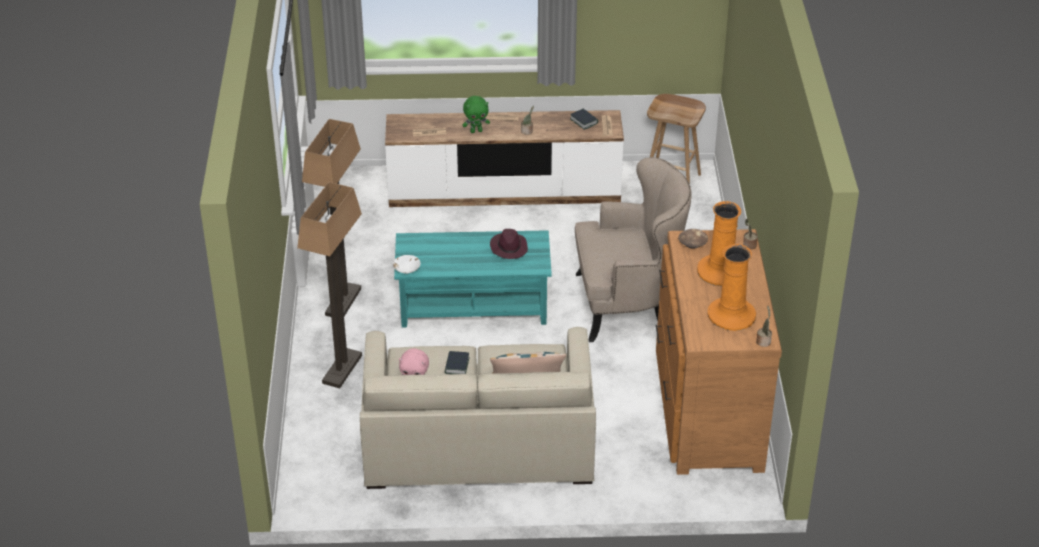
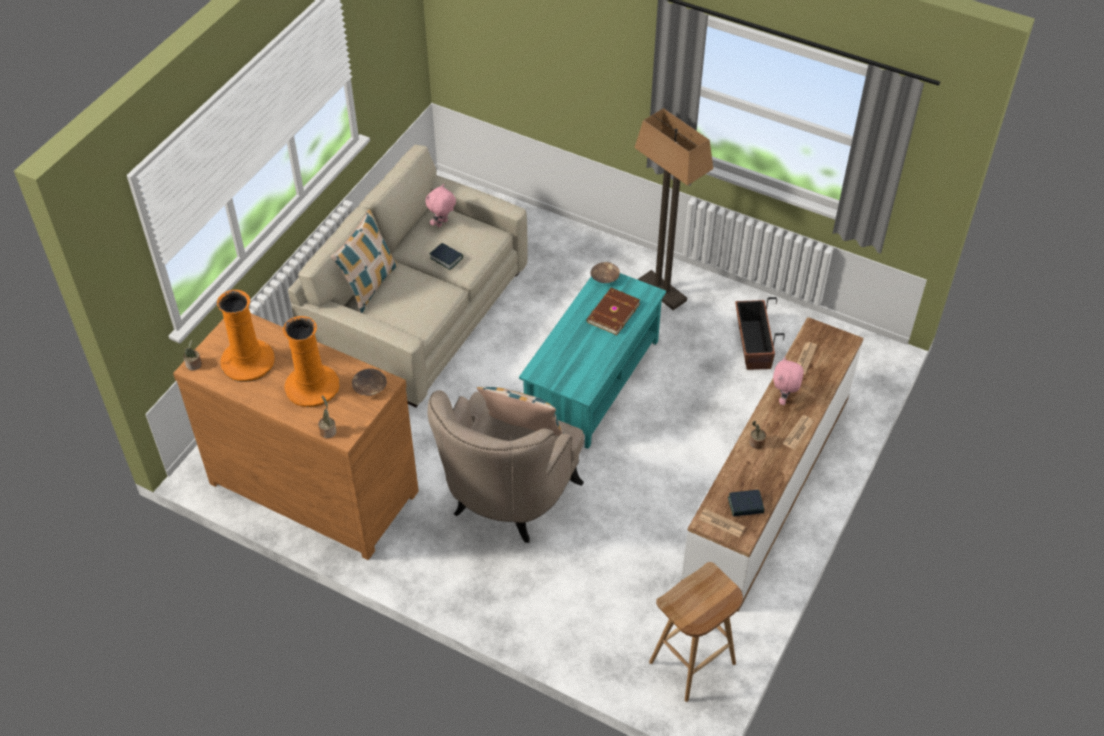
camera: 120 degrees right, 10 degrees up
(342, 369) = (569, 259): floor lamp -> none
(368, 236) = (753, 345): none -> planter
(406, 268) = (605, 277): white bowl -> brown bowl
(444, 251) = (612, 313): none -> brown book
(476, 131) = (784, 399): green plush toy -> pink plush toy
(508, 248) = (582, 362): purple hat -> none
(609, 243) = (522, 434): none -> pillow

